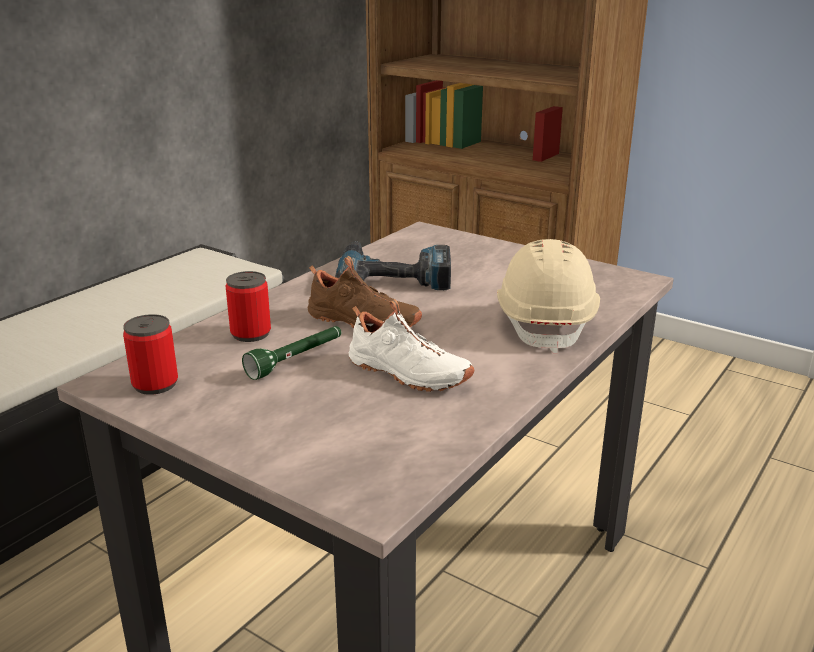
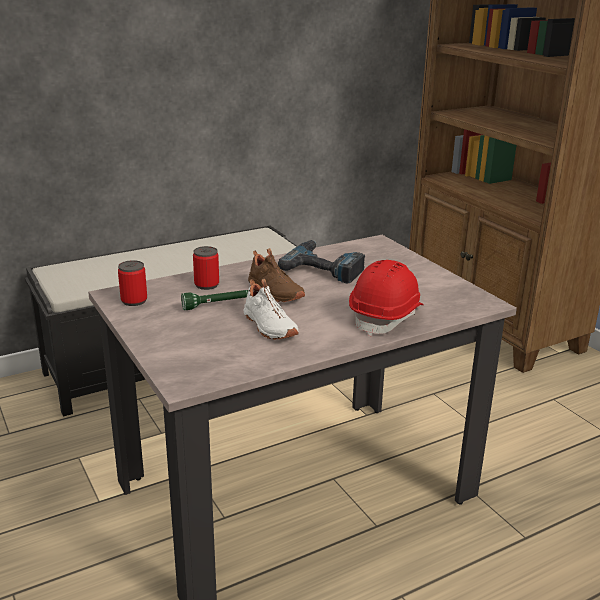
camera: 25 degrees right, 0 degrees up
(545, 323) = (386, 317): beige hard hat -> red hard hat

